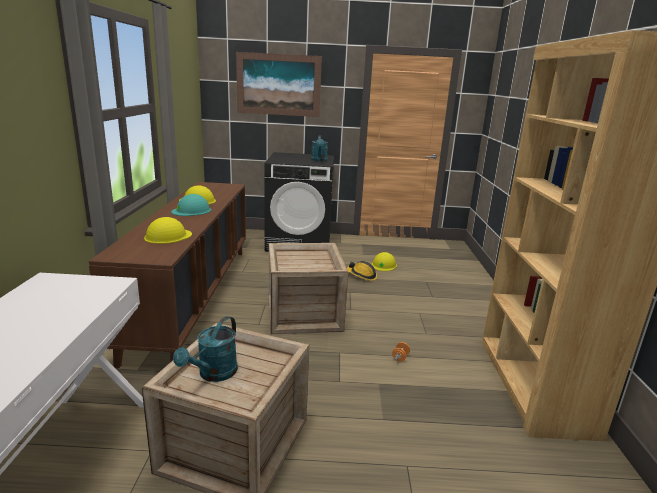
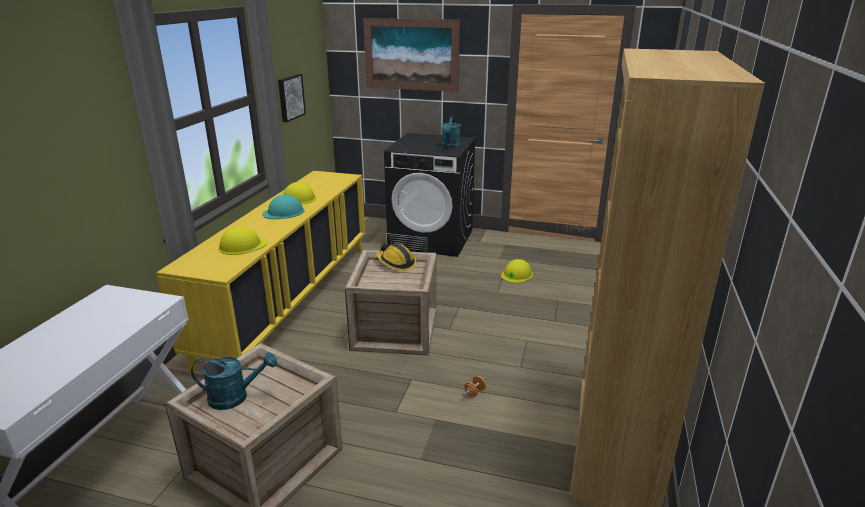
camera: 15 degrees right, 5 degrees up
(177, 114) = (290, 97): none -> picture
(193, 297) = (289, 300): brown cabinet -> yellow cabinet
(213, 374) = (235, 397): turquoise watering can -> turquoise watering can turned 135 degrees counterclockwise
(361, 275) = (483, 287): hard hat -> hard hat (396, 263)

